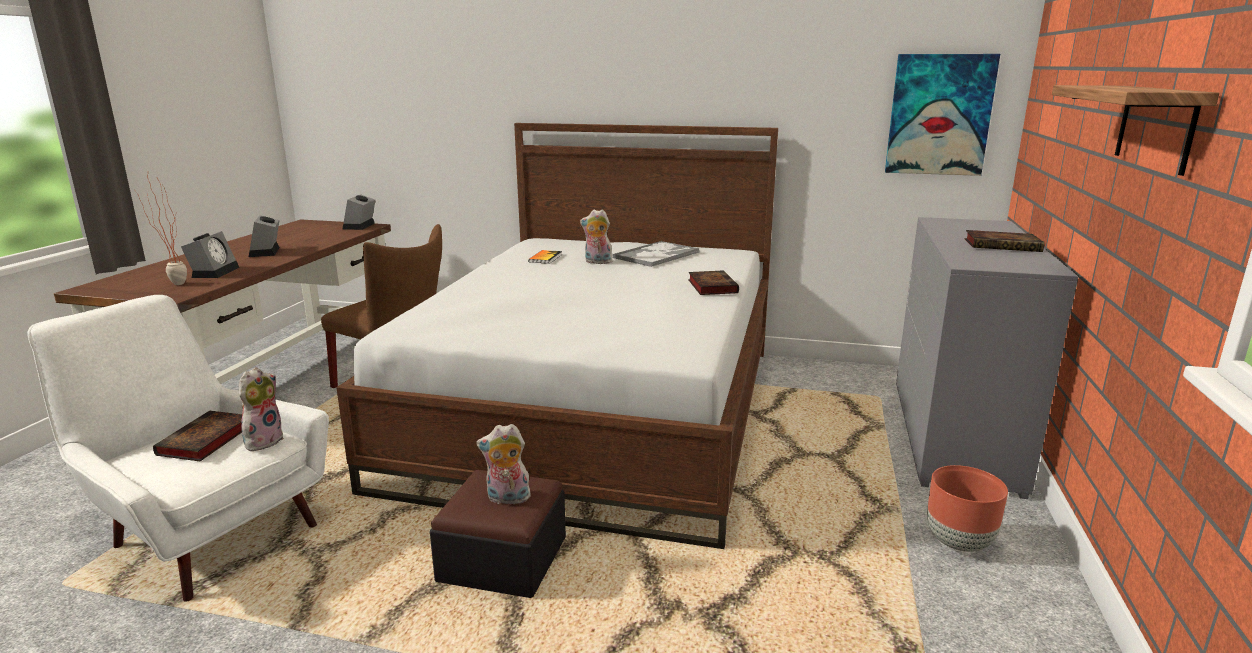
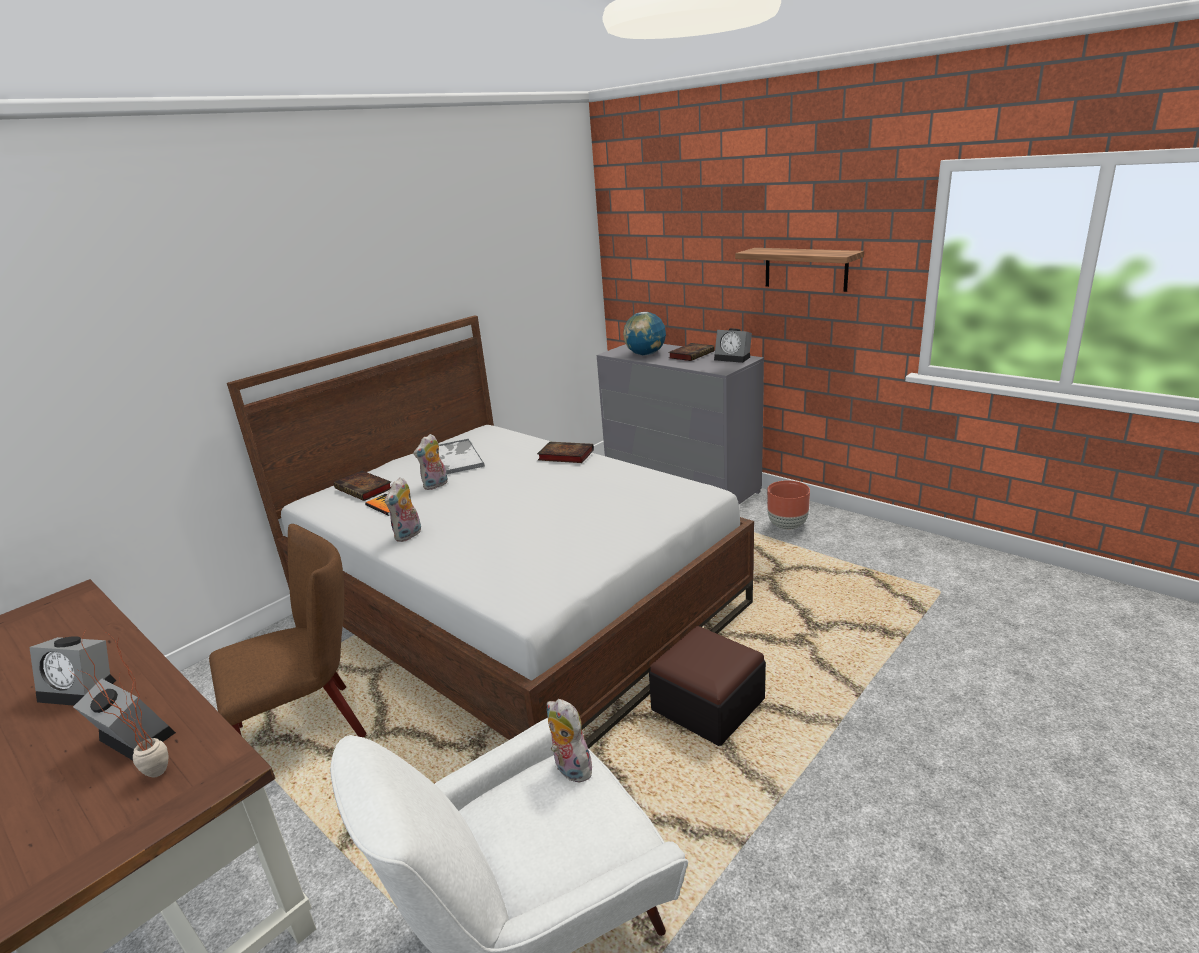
camera: 60 degrees left, 5 degrees up
(205, 441) = (543, 815): book -> book (365, 489)
(360, 226) = (60, 602): alarm clock -> alarm clock (734, 358)
(507, 499) = (716, 652): plush toy -> plush toy (409, 535)
(939, 115) = (563, 278): picture -> none
(960, 230) = (645, 354): none -> globe

